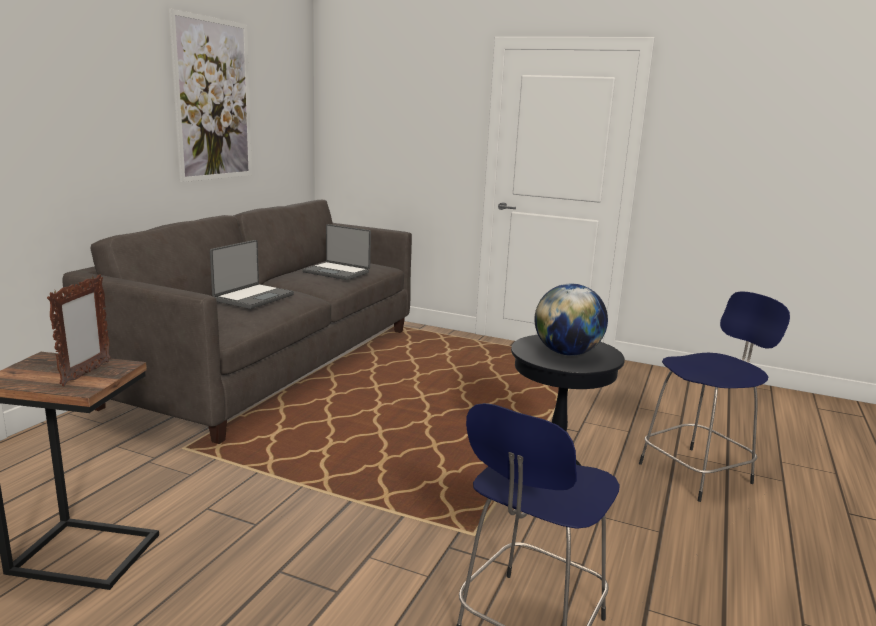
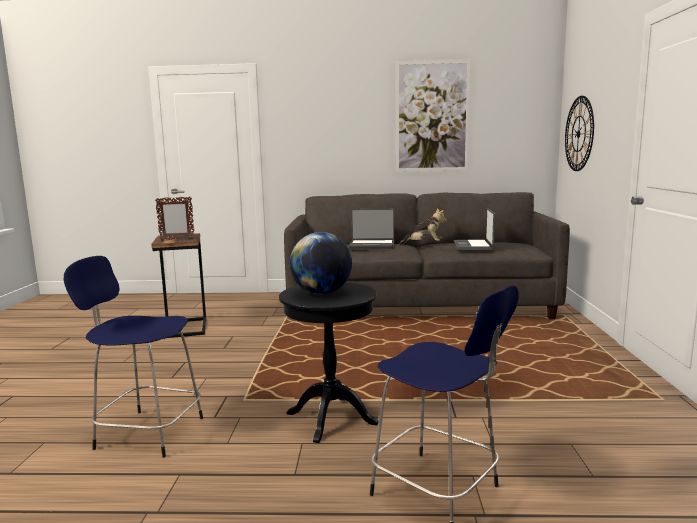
camera: 70 degrees right, 5 degrees down
(287, 282) = (424, 244): none -> plush toy
(369, 134) = (578, 134): none -> wall clock

